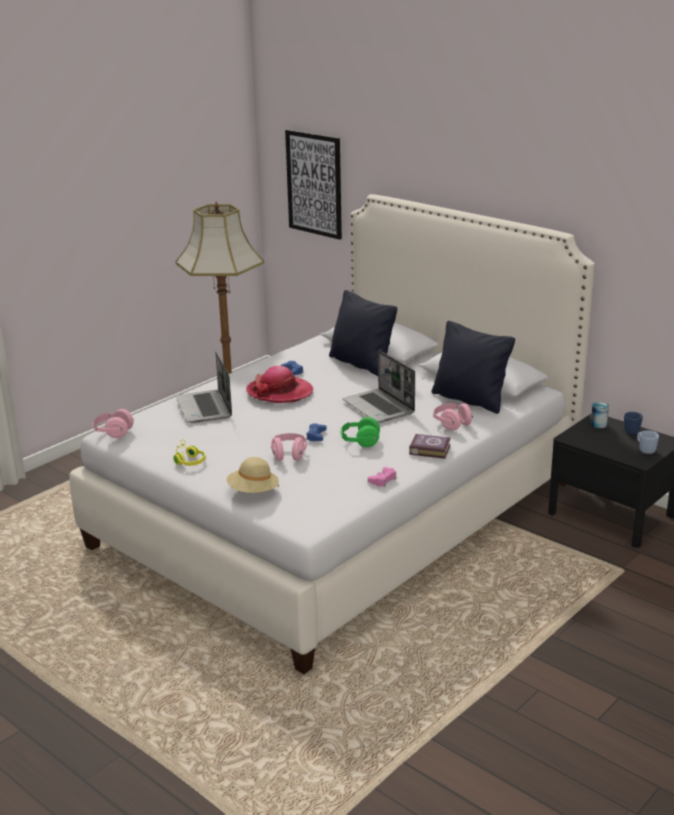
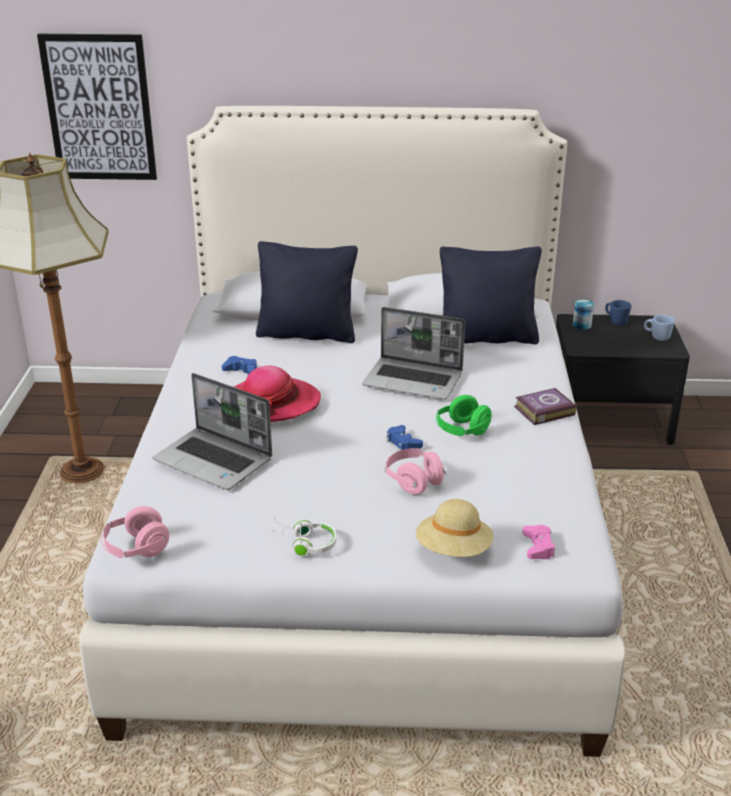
camera: 40 degrees left, 5 degrees up
(188, 460) = (304, 543): yellow headphones -> white headphones
(383, 480) = (560, 468): pink game controller -> pink game controller (538, 547)
(452, 424) = (515, 372): pink headphones -> none

